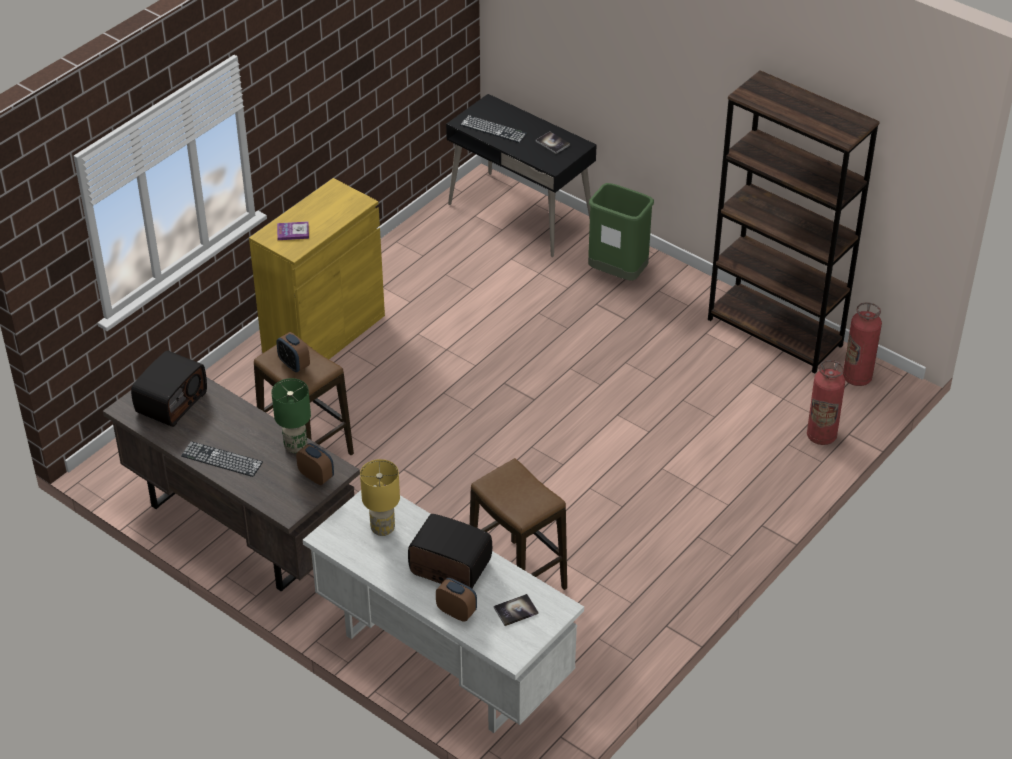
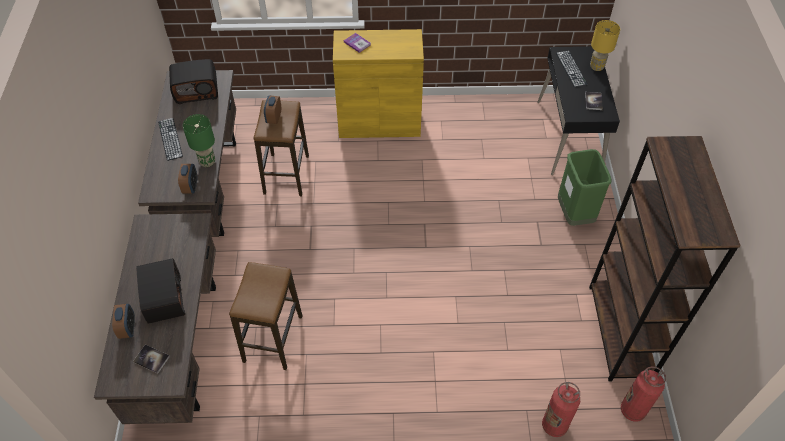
camera: 50 degrees right, 10 degrees up
(382, 529) = (171, 244): yellow table lamp -> yellow table lamp (596, 67)
(442, 659) = (179, 345): white desk -> brown desk

